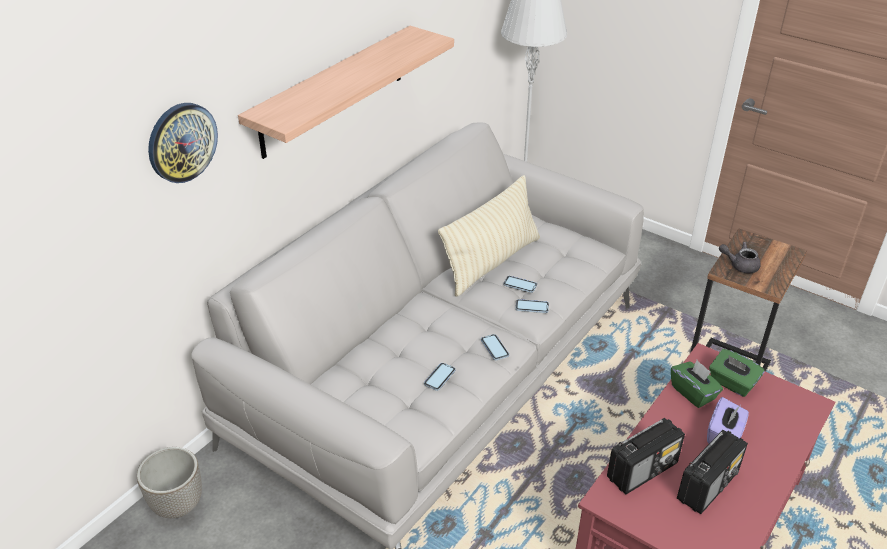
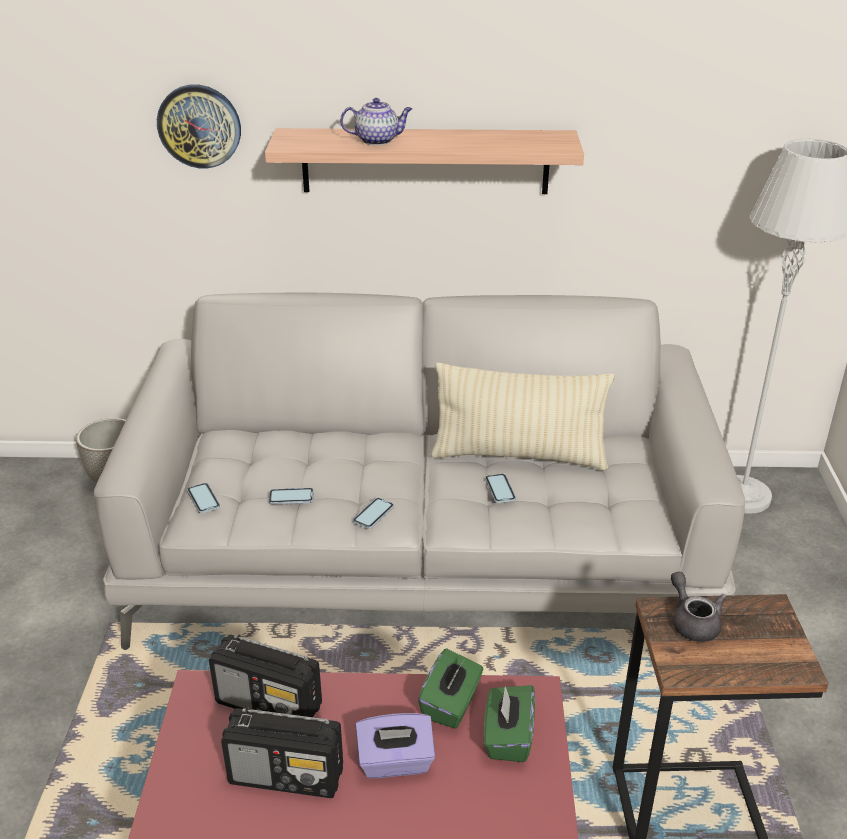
camera: 55 degrees right, 5 degrees down
(330, 88) = (378, 140): none -> teapot
(532, 307) = (472, 513): phone -> phone (203, 499)

